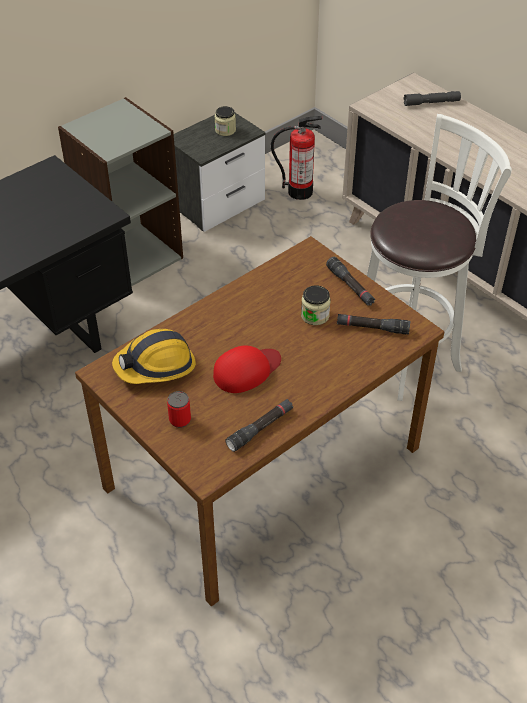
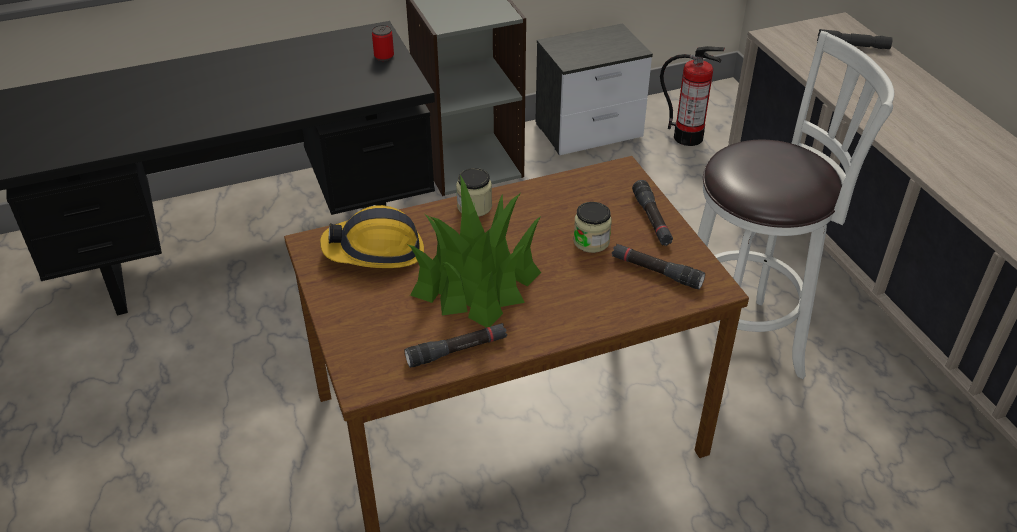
camera: 20 degrees right, 5 degrees down
(180, 420) = (368, 316): can -> can (384, 56)
(225, 130) = (608, 44): jar -> jar (474, 207)
(247, 370) = (476, 282): red cap -> potted plant

